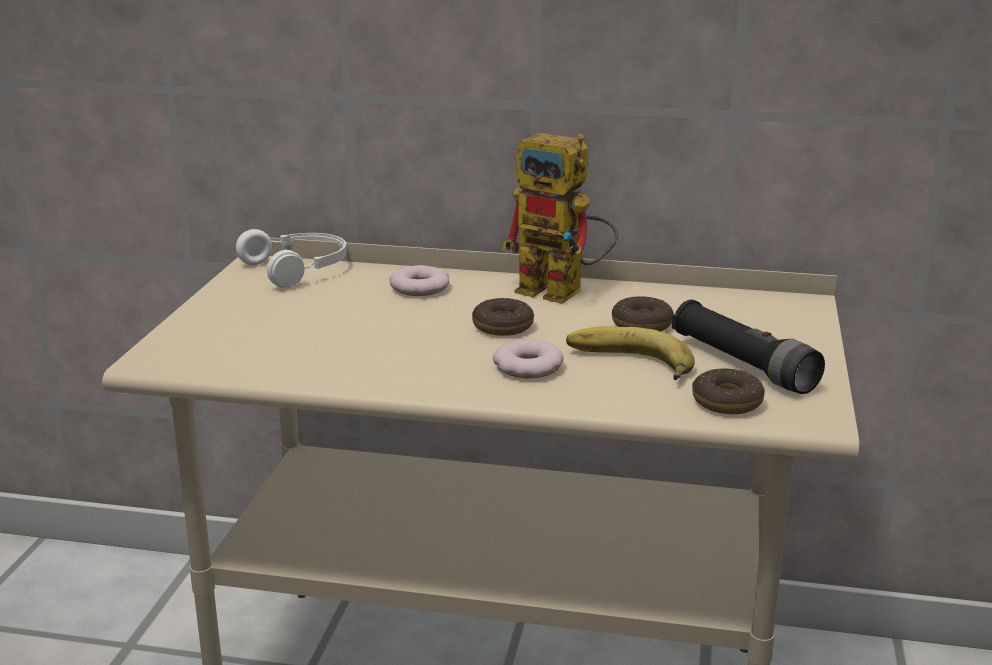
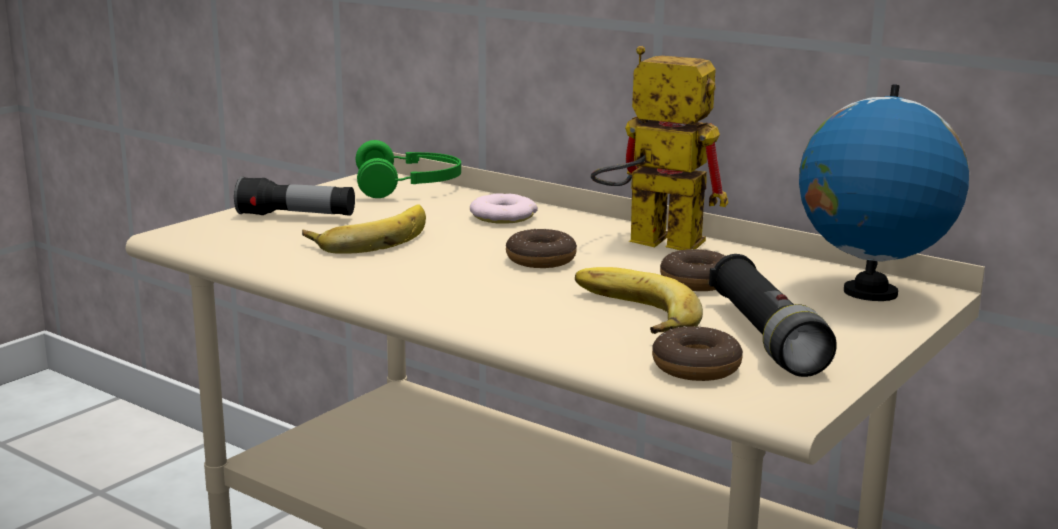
camera: 25 degrees right, 5 degrees down
(238, 320) = (296, 216): none -> flashlight
(299, 269) = (409, 186): white headphones -> green headphones
(333, 330) = (369, 237): none -> banana
(528, 367) = (517, 297): donut -> none
(563, 292) = (648, 242): toy robot -> toy robot turned 150 degrees clockwise
(767, 310) = (869, 293): none -> globe

